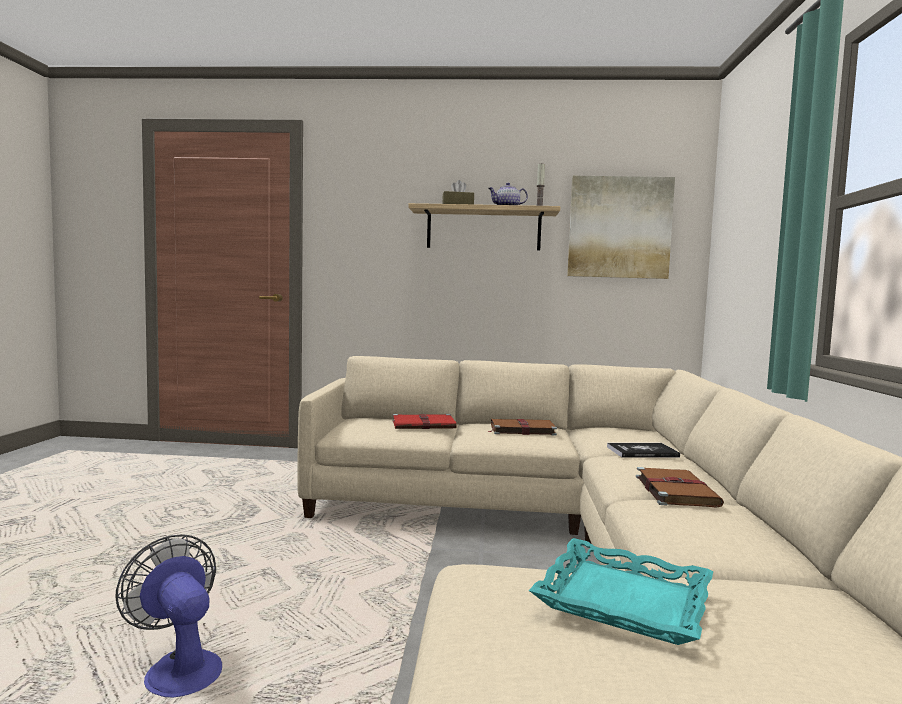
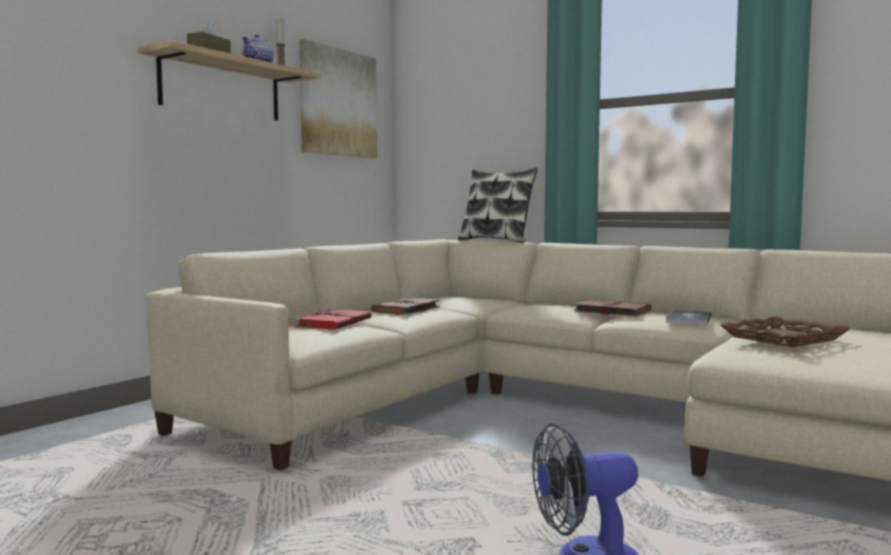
camera: 60 degrees left, 0 degrees up
(624, 599) = (782, 338): turquoise tray -> brown tray
(642, 452) = (515, 303): book -> book (689, 319)
(713, 378) = (496, 241): none -> pillow

